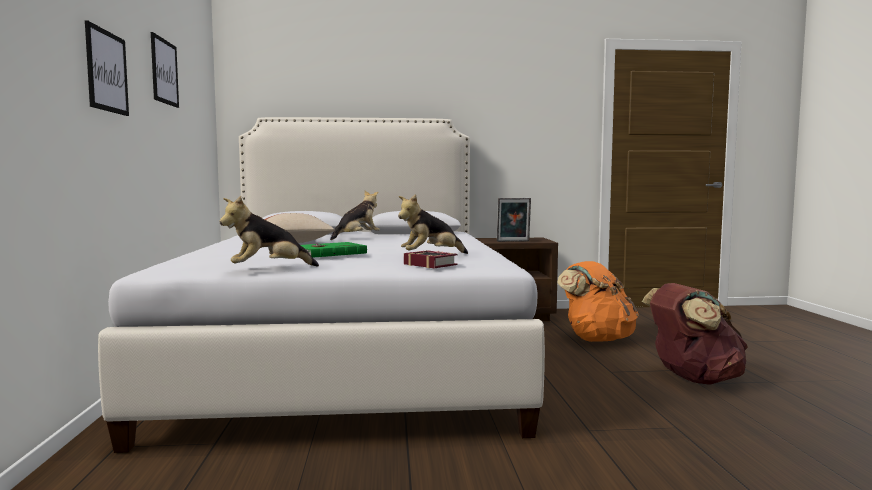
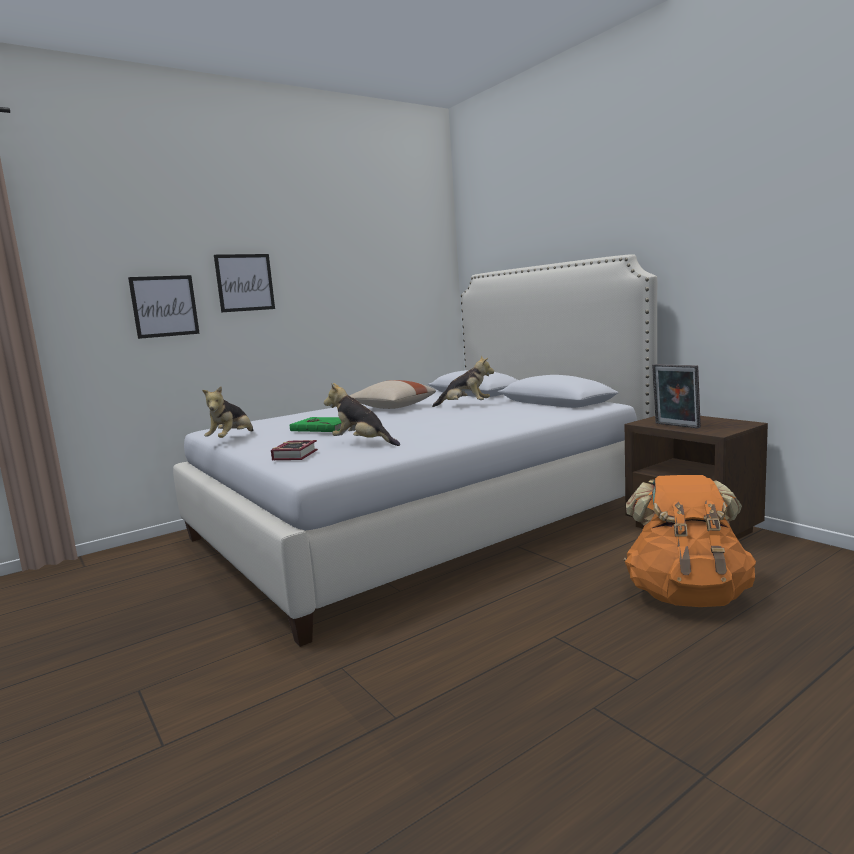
camera: 60 degrees right, 5 degrees up
(164, 72) = (341, 260): picture -> picture (164, 306)
(268, 269) = (231, 439): plush toy -> plush toy turned 105 degrees counterclockwise
(693, 379) = (608, 699): brown backpack -> none

